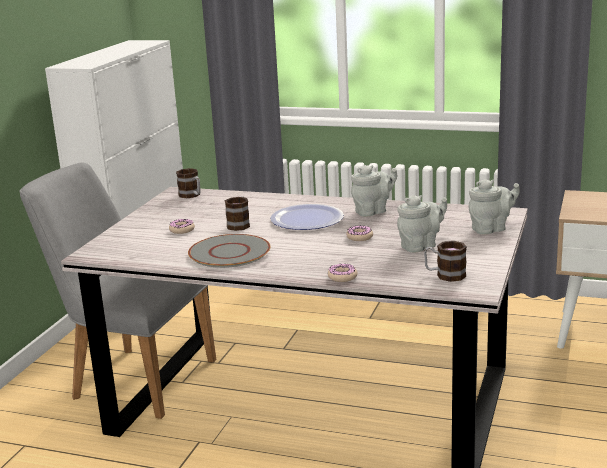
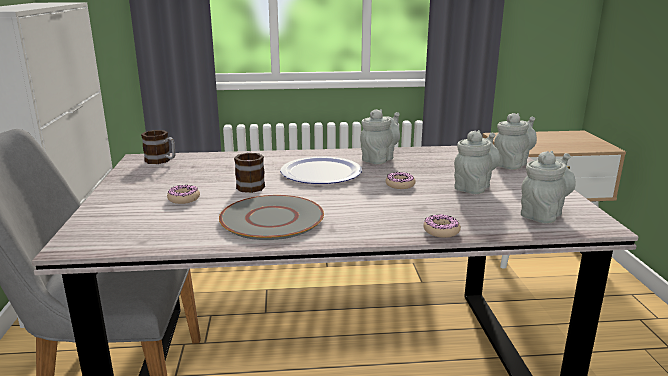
camera: 25 degrees left, 0 degrees up
(445, 275) = (542, 214): mug -> grey teapot

